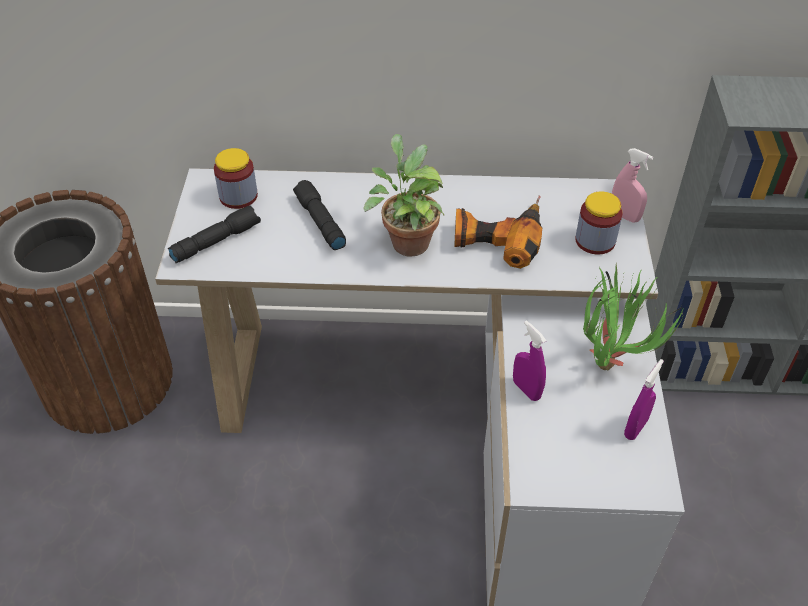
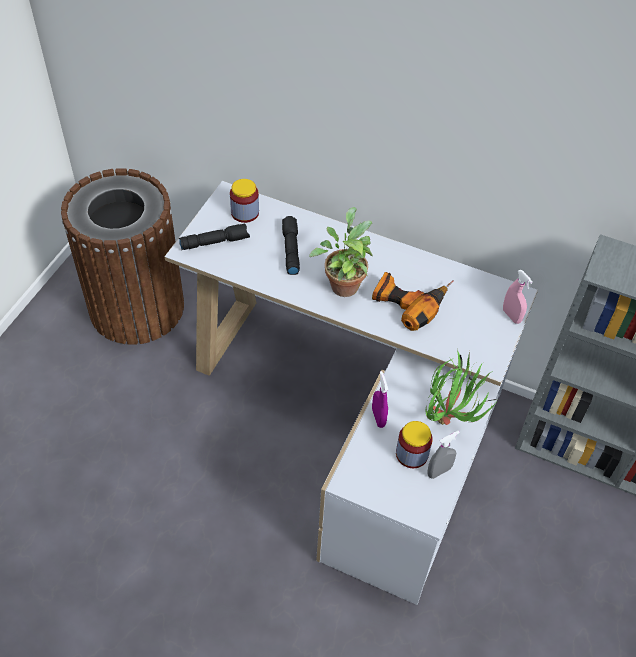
camera: 20 degrees right, 5 degrees up
(595, 241) = (478, 327): jar -> jar (412, 454)
(635, 428) = (439, 471): purple spray bottle -> grey spray bottle

